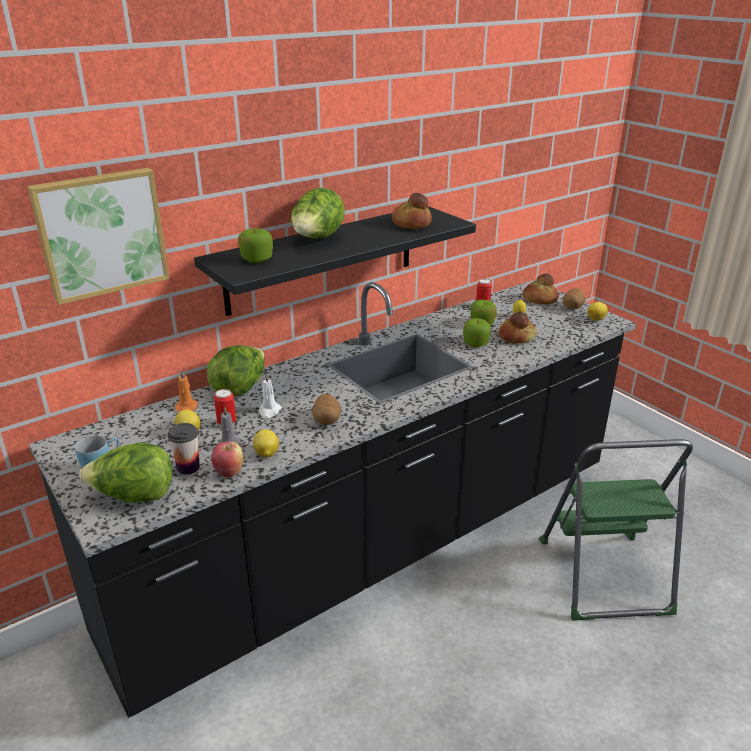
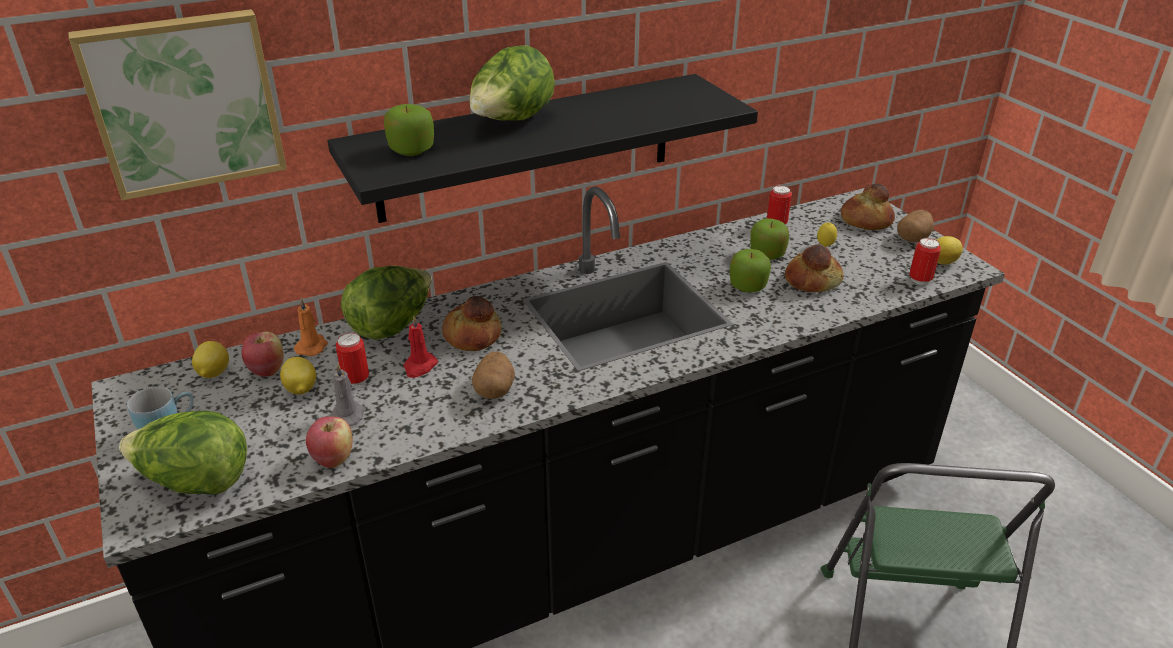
camera: 10 degrees right, 5 degrees up
(159, 424) = (267, 370): none -> apple
(188, 467) = (281, 444): cup -> none
(266, 454) = (393, 436): lemon -> lemon (213, 373)
(269, 411) = (419, 367): white candle -> red candle
(411, 224) = (659, 104): bread -> bread (472, 335)
(584, 331) = (920, 280): none -> can

